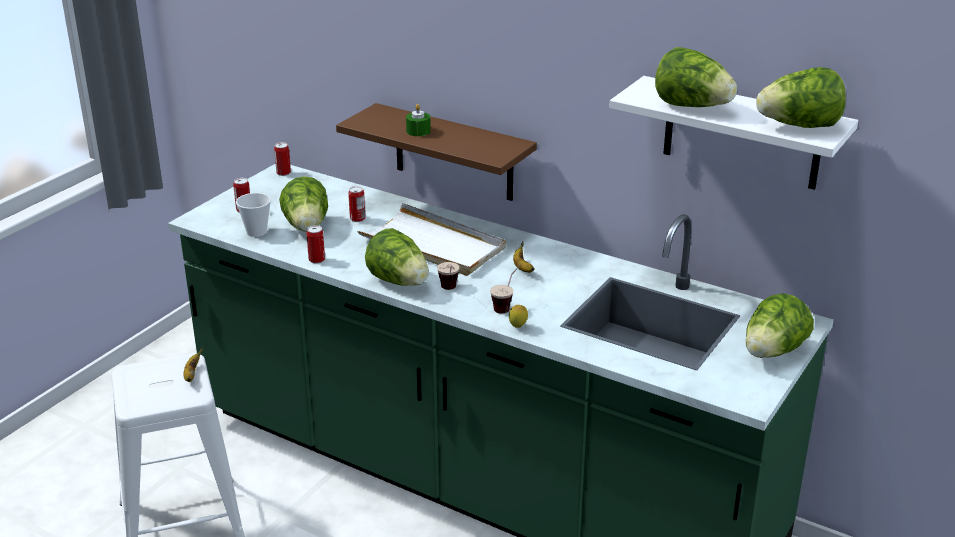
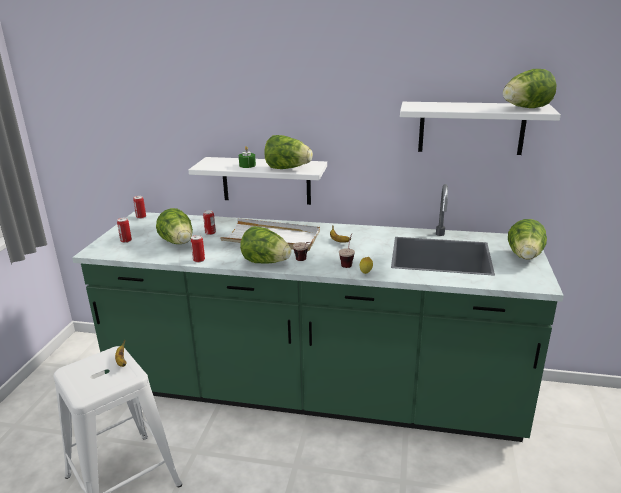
camera: 20 degrees left, 5 degrees down
(256, 232) = (143, 251): cup -> none
(453, 153) = (266, 180): brown shelf -> white shelf
(692, 107) = (453, 108): lettuce -> lettuce (287, 168)

